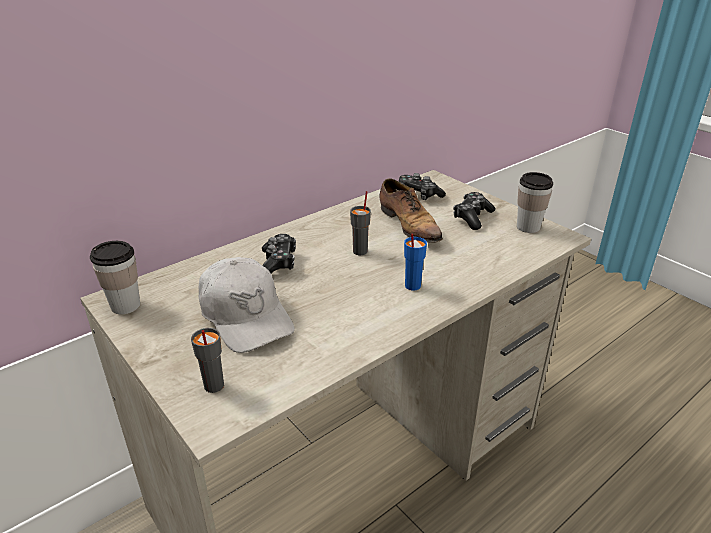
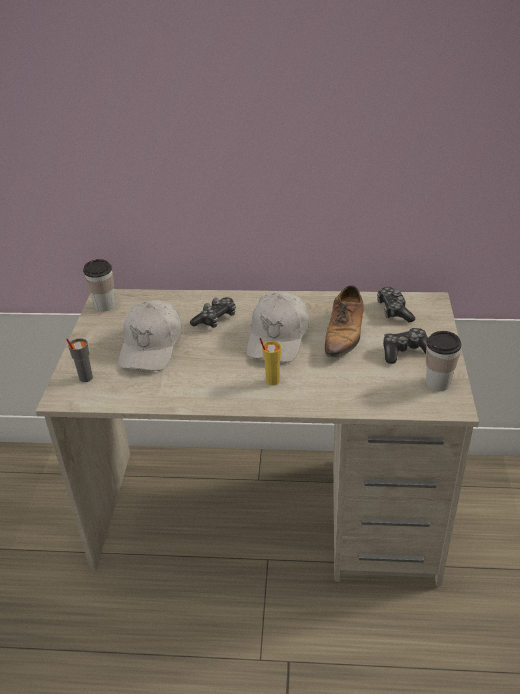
camera: 45 degrees right, 5 degrees up
(360, 251) = (278, 337): grey cup -> white cap
(412, 286) = (272, 381): blue cup -> yellow cup

